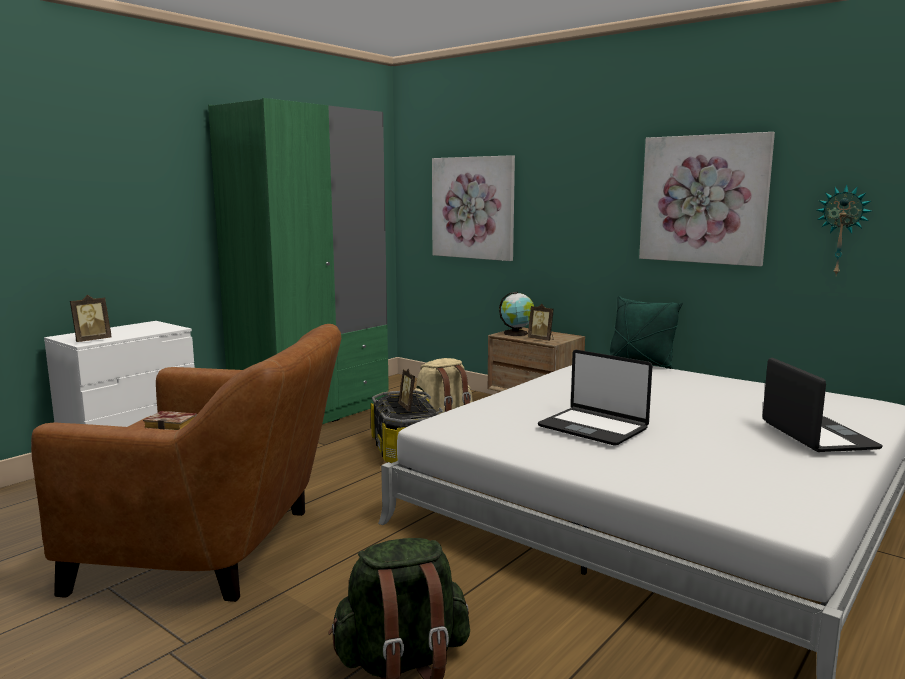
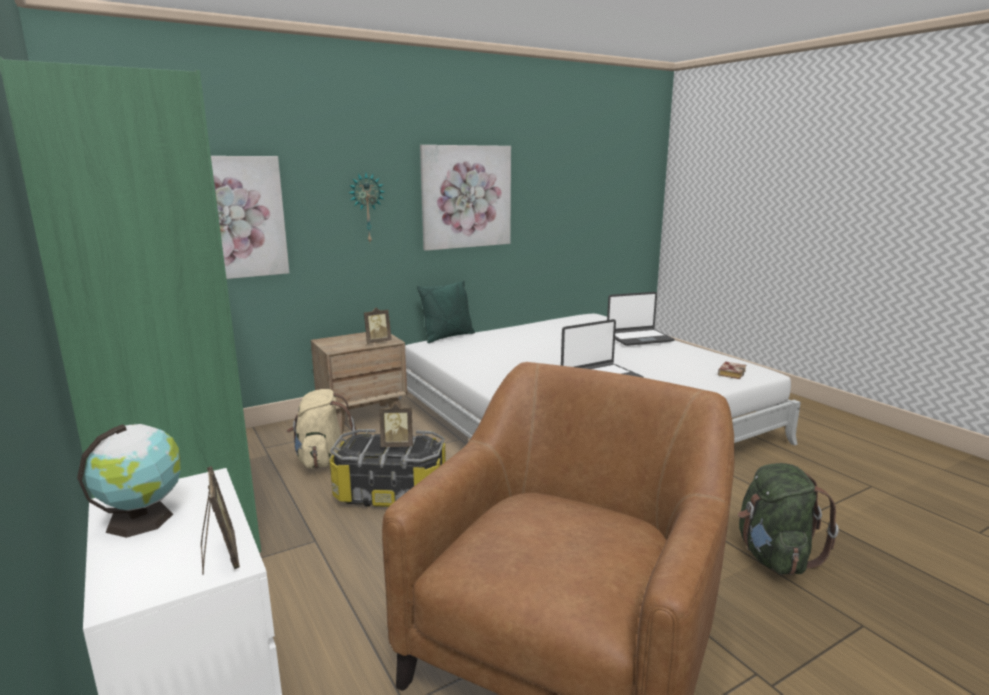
camera: 70 degrees left, 5 degrees up
(173, 426) = (534, 546): book -> book (730, 373)
(517, 333) = (340, 345): globe -> globe (143, 518)
(817, 436) = (639, 338): laptop -> laptop turned 150 degrees clockwise
(842, 230) = (547, 213): wall clock -> wall clock (366, 208)

